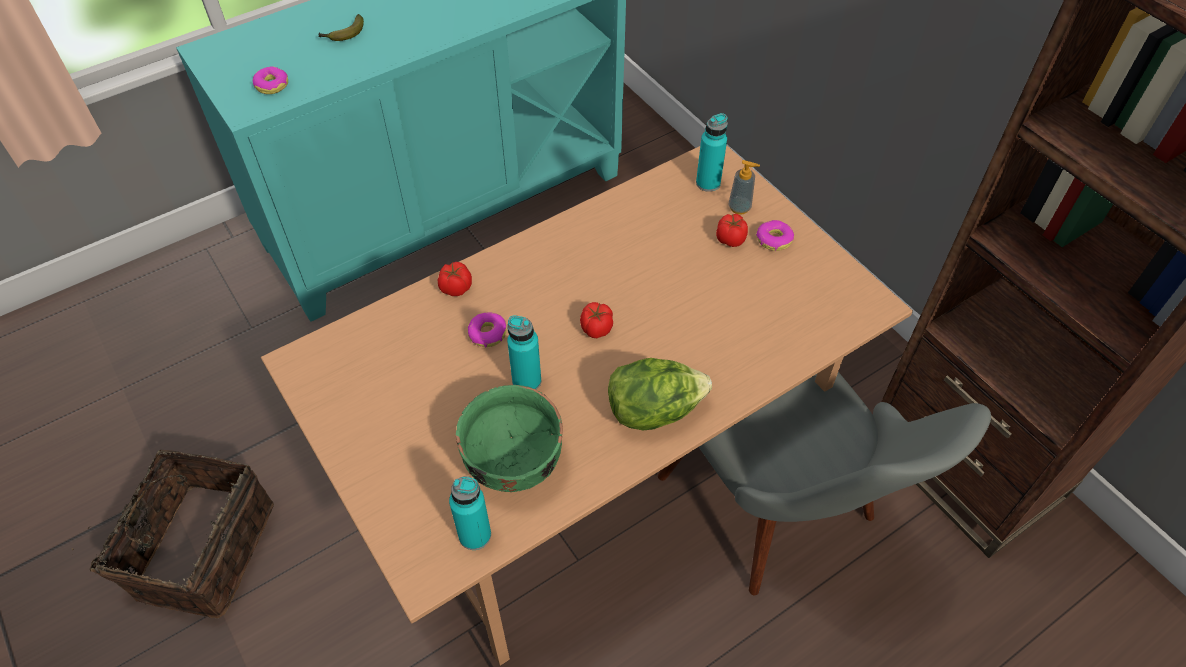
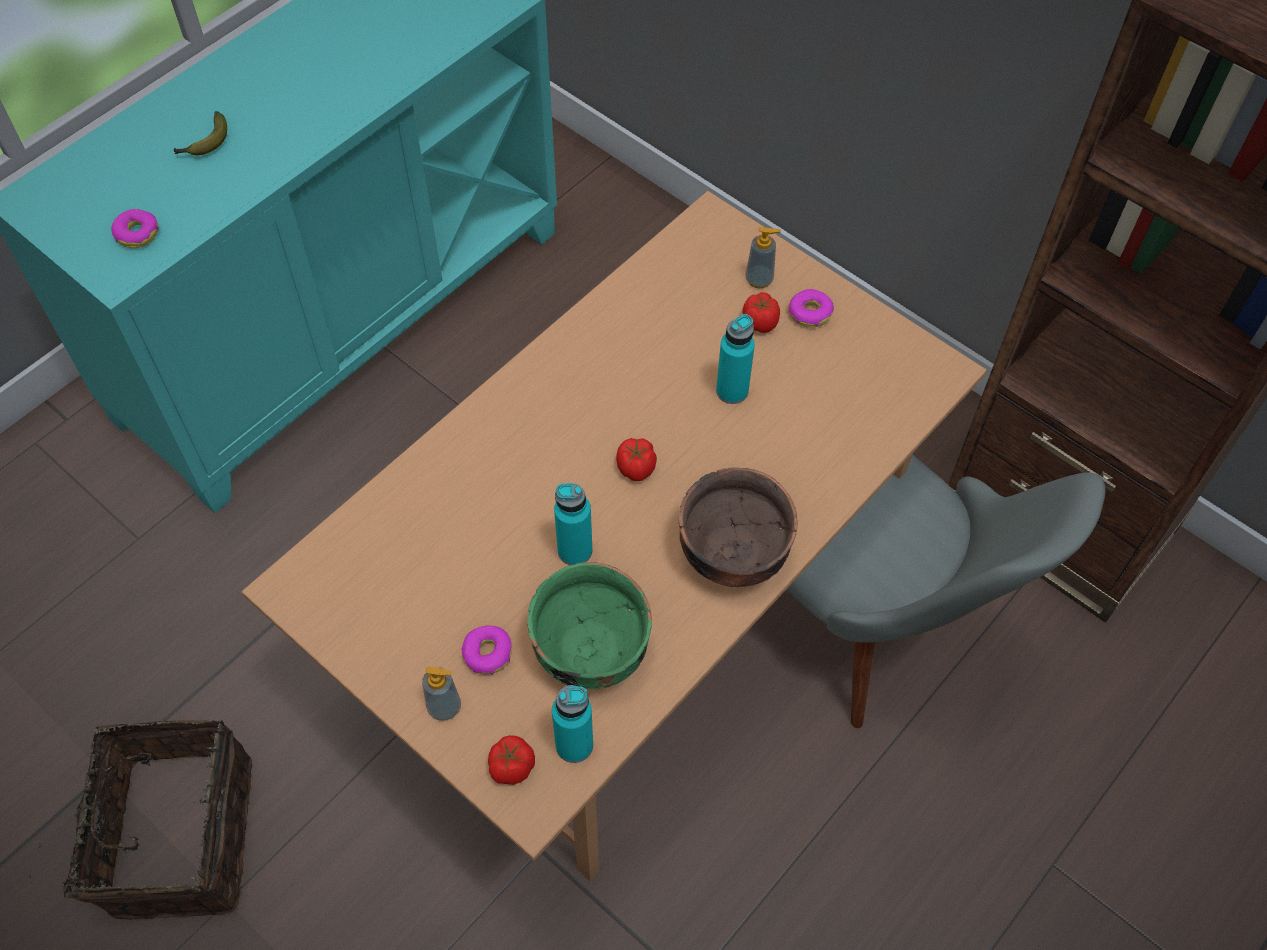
camera: 15 degrees left, 5 degrees up
(381, 480) = (444, 707): none -> soap dispenser
(455, 288) = (451, 453): tomato -> tomato (511, 768)
(487, 334) = (509, 502): donut -> donut (487, 653)
(654, 410) = (732, 553): lettuce -> brown bowl
(708, 183) = (713, 254): turquoise bottle -> turquoise bottle (732, 391)

